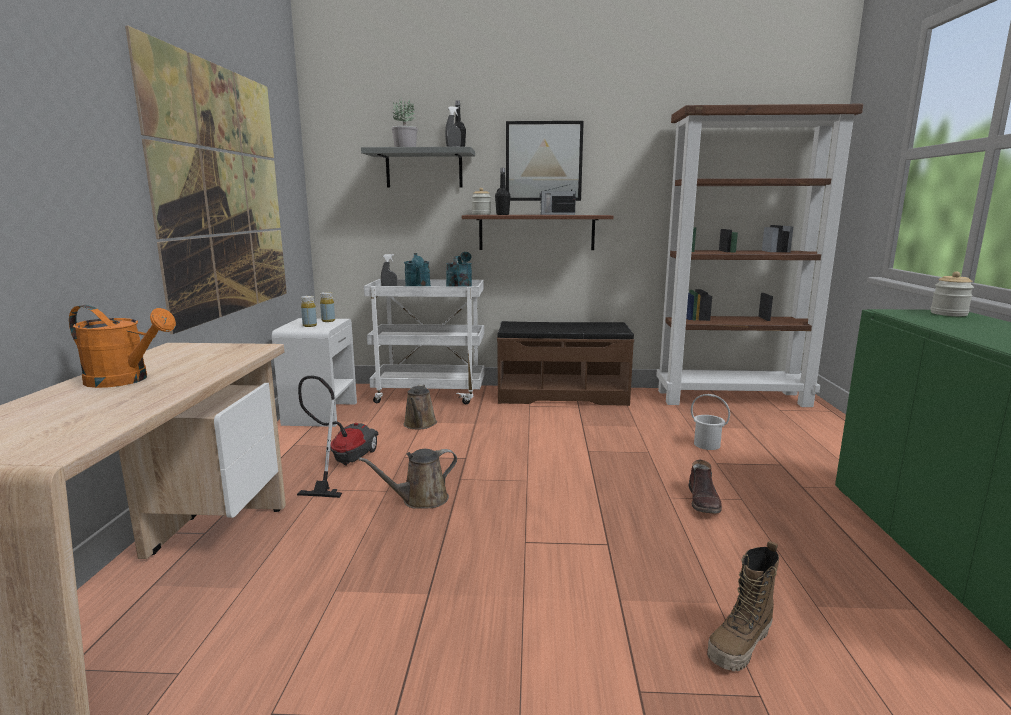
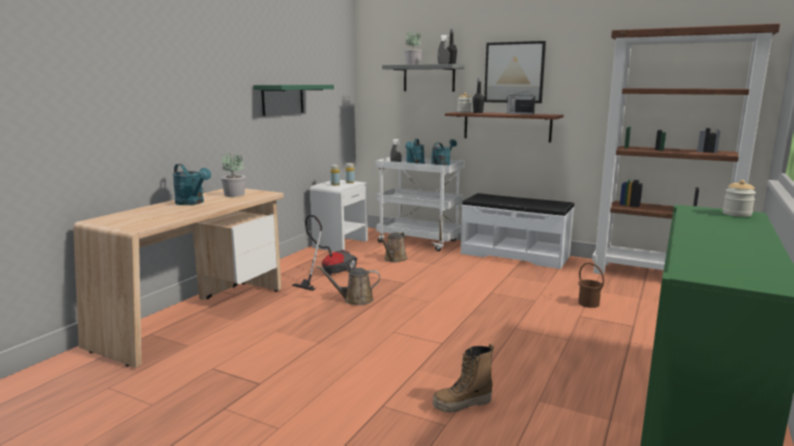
camera: 25 degrees right, 0 degrees up
(125, 380) = (192, 203): orange watering can -> turquoise watering can
(196, 356) = (234, 194): none -> potted plant
(224, 192) = (282, 99): picture -> green shelf
(562, 395) = (515, 254): brown bench -> white bench
(704, 501) = (537, 335): brown boot -> none
(706, 444) = (588, 303): white bucket -> brown bucket

